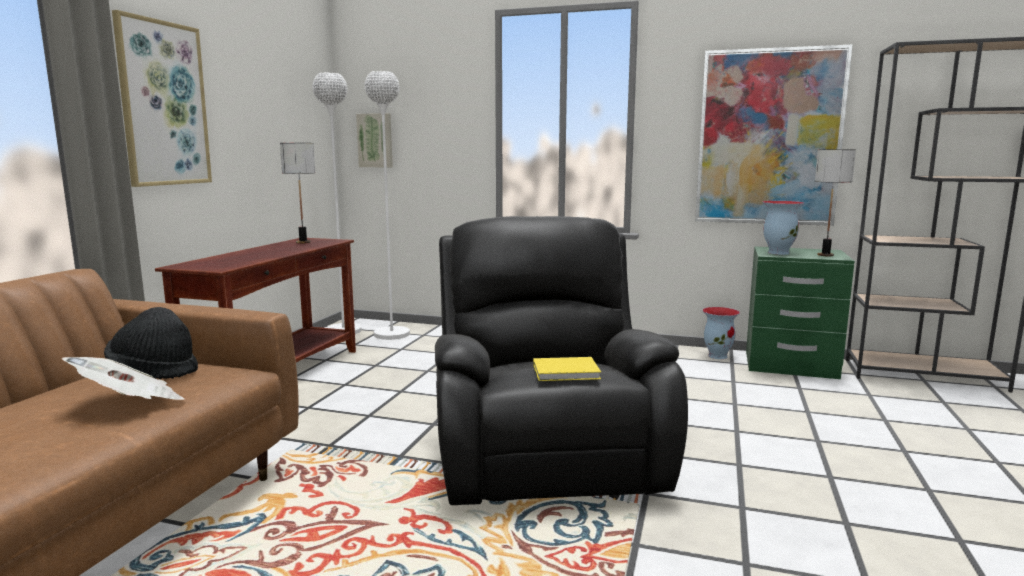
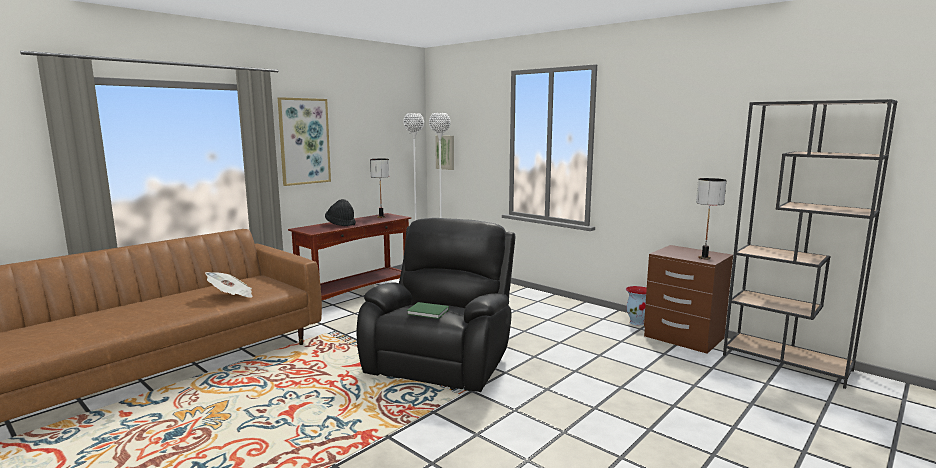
camera: 25 degrees right, 0 degrees up
(154, 372) = (255, 283): black hat -> black hat (341, 224)
(568, 372) = (428, 312): yellow book -> green book
(769, 138) = (682, 165): picture -> none
(778, 252) = (672, 252): vase -> none
(790, 365) = (683, 338): green nightstand -> brown nightstand

